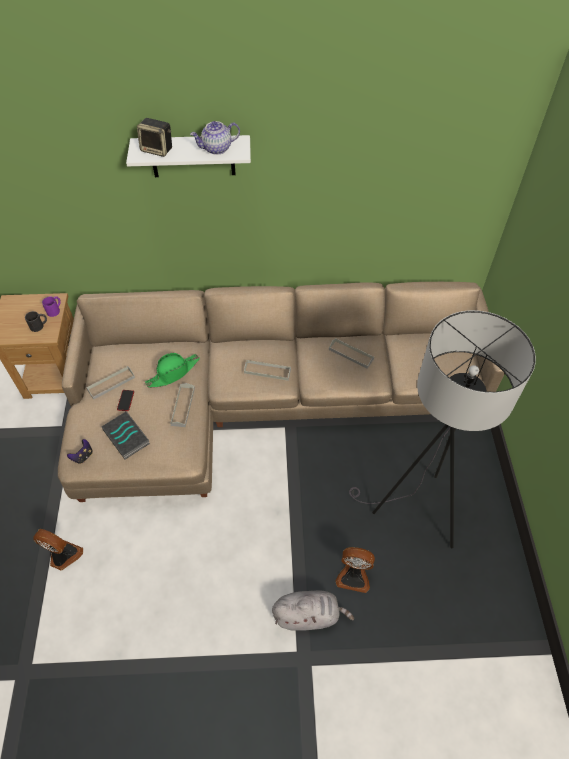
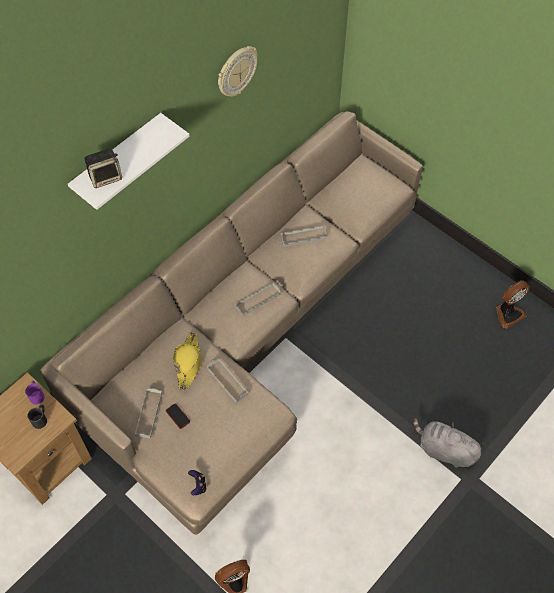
camera: 45 degrees left, 5 degrees up
(127, 437) = (214, 440): book -> none
(173, 373) = (188, 362): green hat -> yellow hat
(216, 149) = (152, 142): teapot -> none
(309, 615) = (444, 450): grey plush toy -> grey plush toy turned 105 degrees counterclockwise
(353, 152) = (236, 71): none -> wall clock
(353, 576) = (443, 398): fan -> fan (508, 313)
(413, 512) = (435, 321): grey floor lamp -> none

